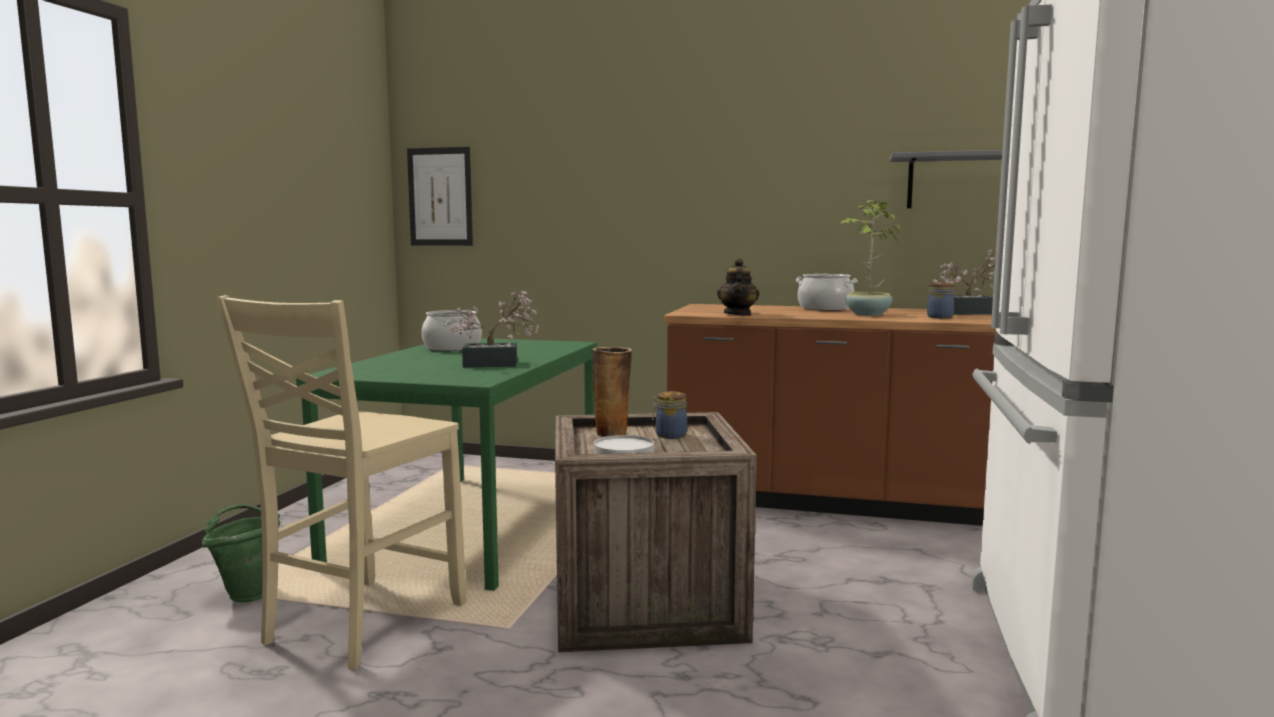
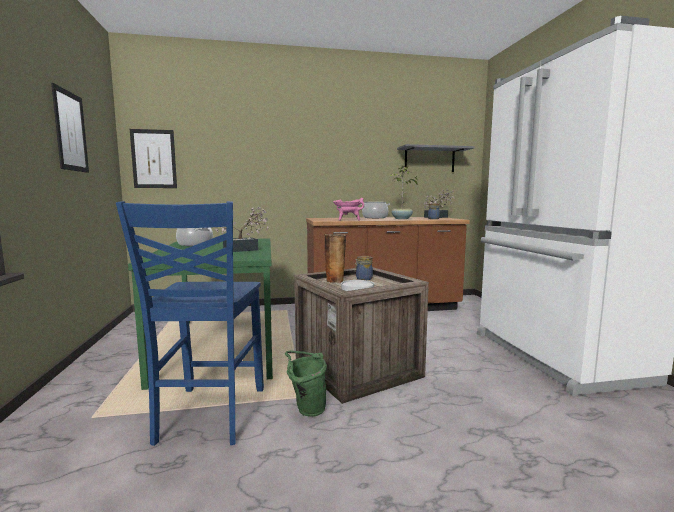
camera: 25 degrees left, 0 degrees up
(247, 593) = (106, 415): green bucket -> green bucket (306, 409)
(290, 169) = (70, 131): none -> picture
(361, 623) = (209, 415): beige chair -> blue chair
(738, 314) = (347, 220): teapot -> pink cooking pot

